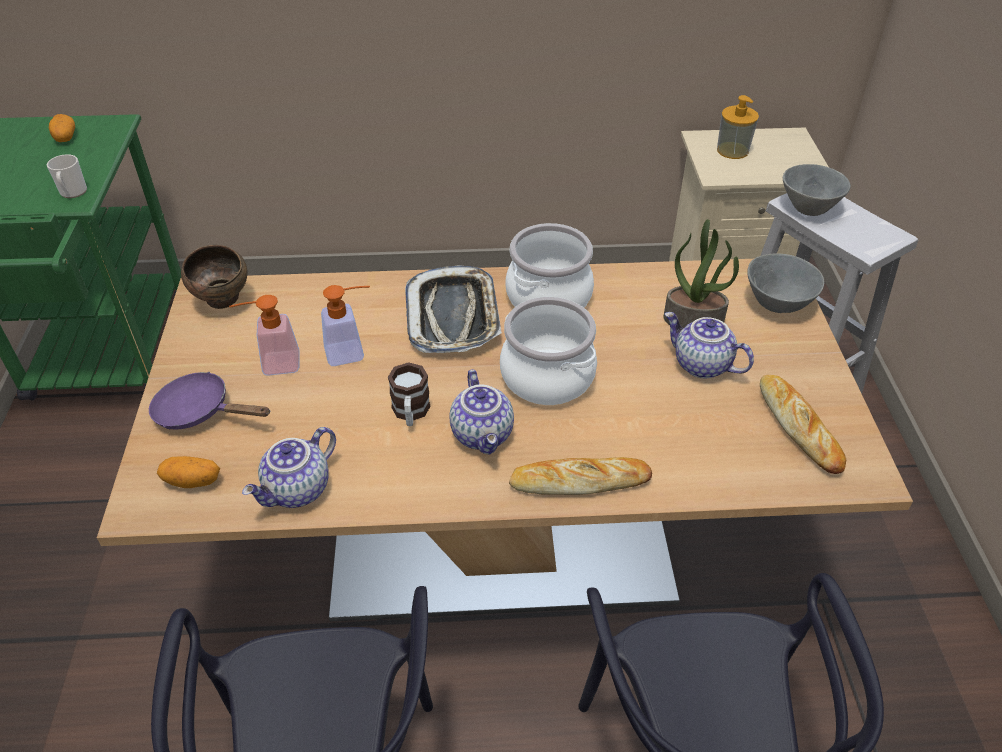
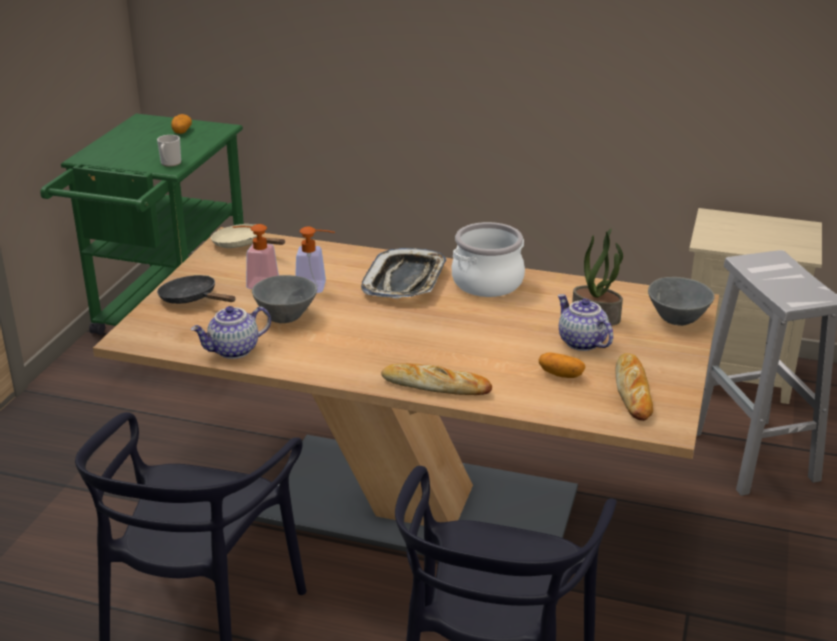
camera: 20 degrees right, 15 degrees down
(192, 480) = (167, 332): potato -> potato (561, 374)
(200, 411) = (192, 299): purple frying pan -> black frying pan
(224, 302) = (243, 245): brown bowl -> beige frying pan
(410, 413) = (337, 327): mug -> none
(484, 434) = (382, 348): teapot -> none
(546, 377) = (452, 326): cooking pot -> none
(732, 150) = (736, 228): soap dispenser -> none
(811, 207) = (761, 266): grey bowl -> grey bowl (287, 316)

